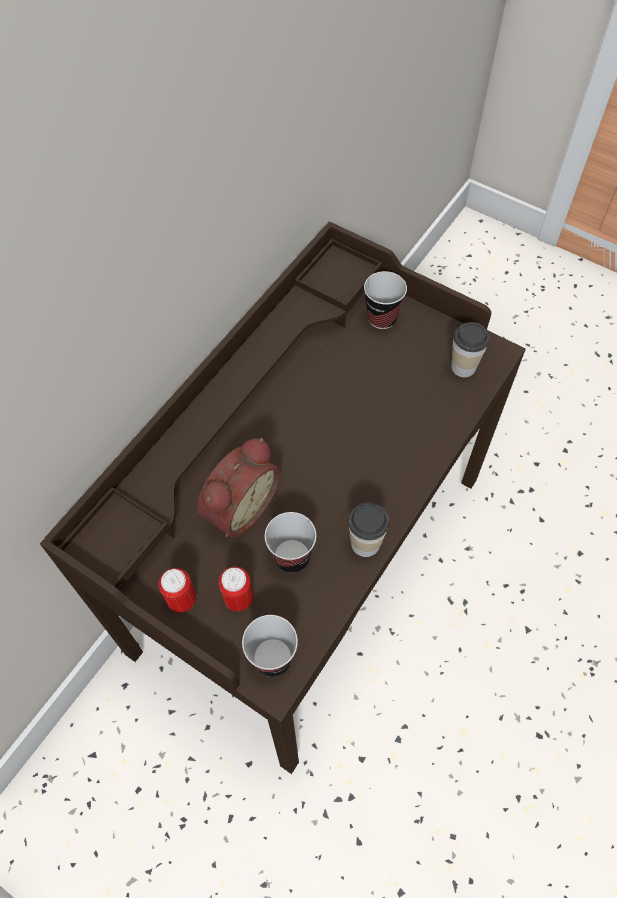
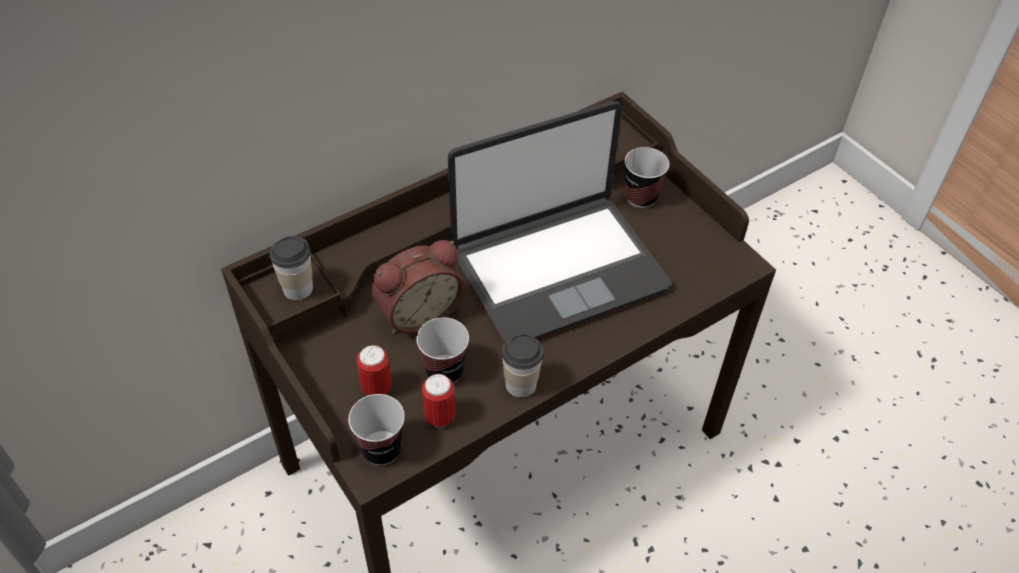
camera: 20 degrees right, 10 degrees down
(182, 600) = (325, 371): can -> can (439, 417)
(343, 415) = (557, 269): none -> laptop
(463, 366) = (701, 265): cup -> cup (298, 289)

